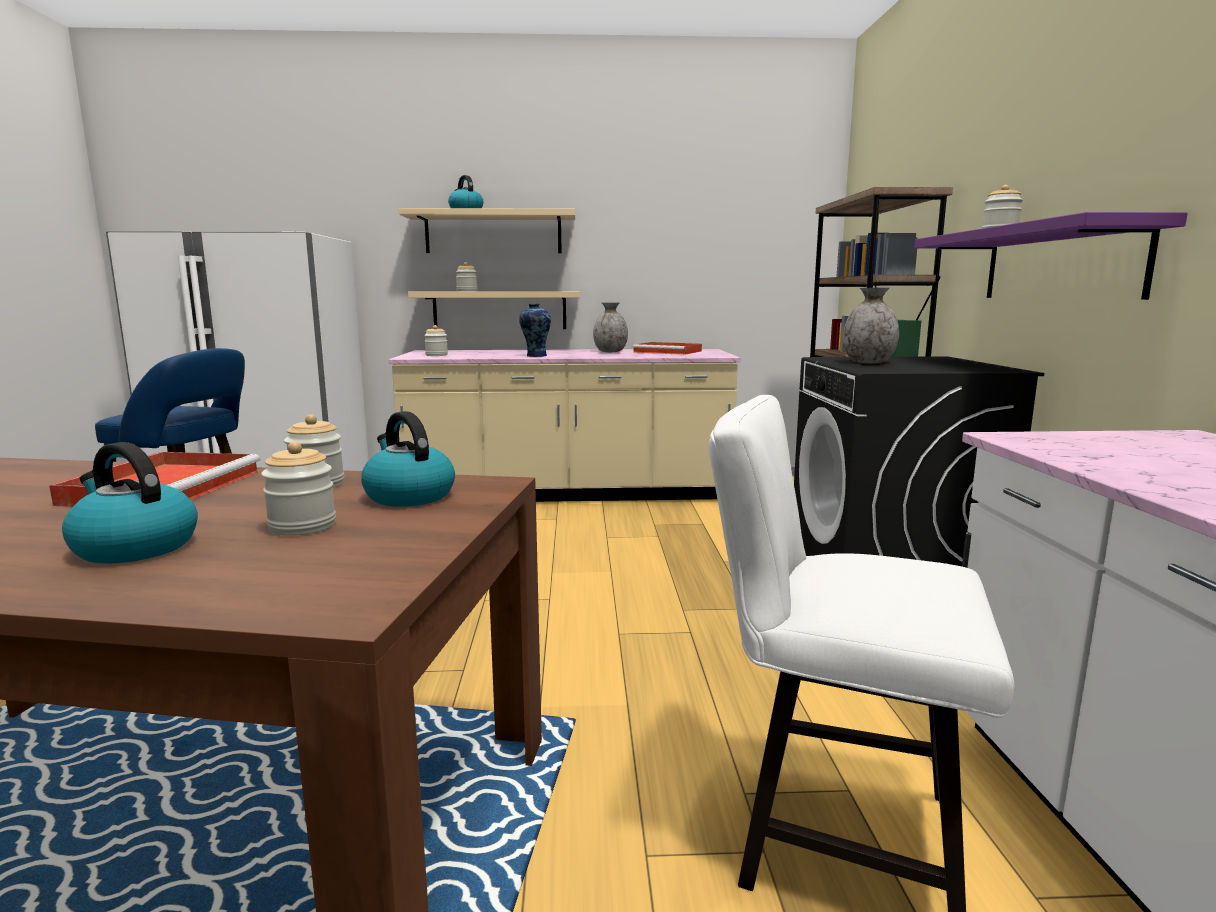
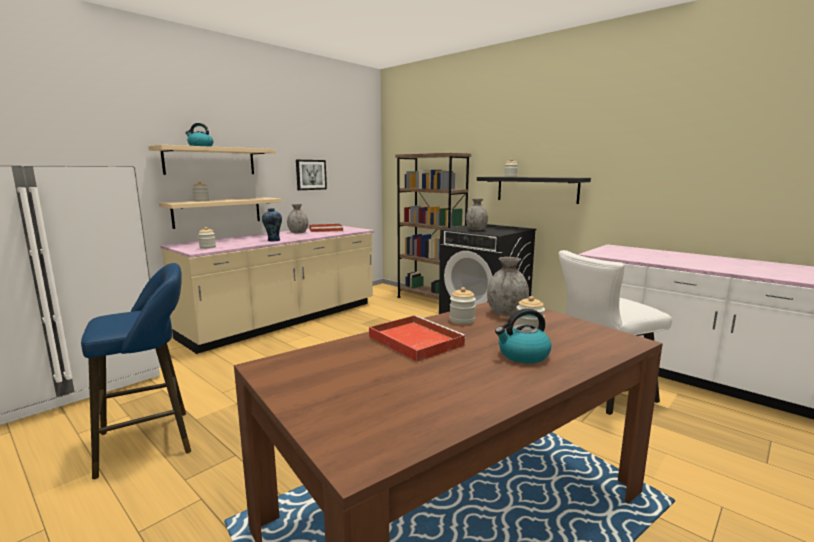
camera: 45 degrees left, 0 degrees up
(408, 496) = (507, 314): kettle -> grey vase
(670, 255) = (311, 174): none -> picture
(1060, 263) = (536, 189): purple shelf -> black shelf

